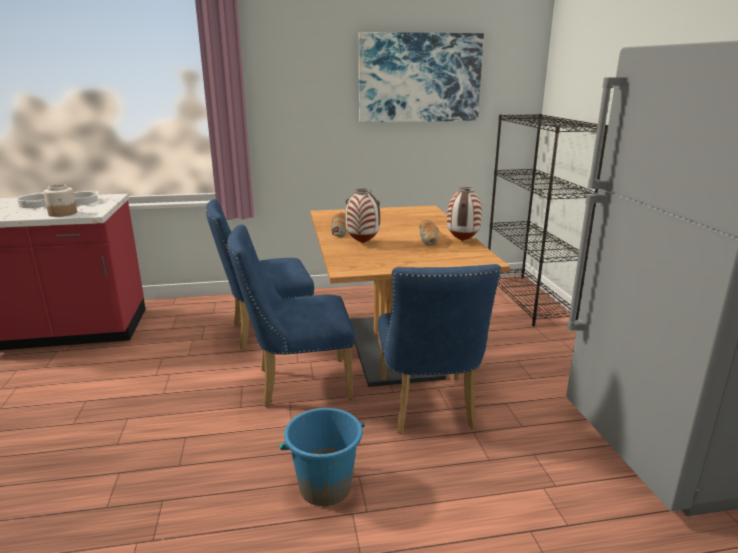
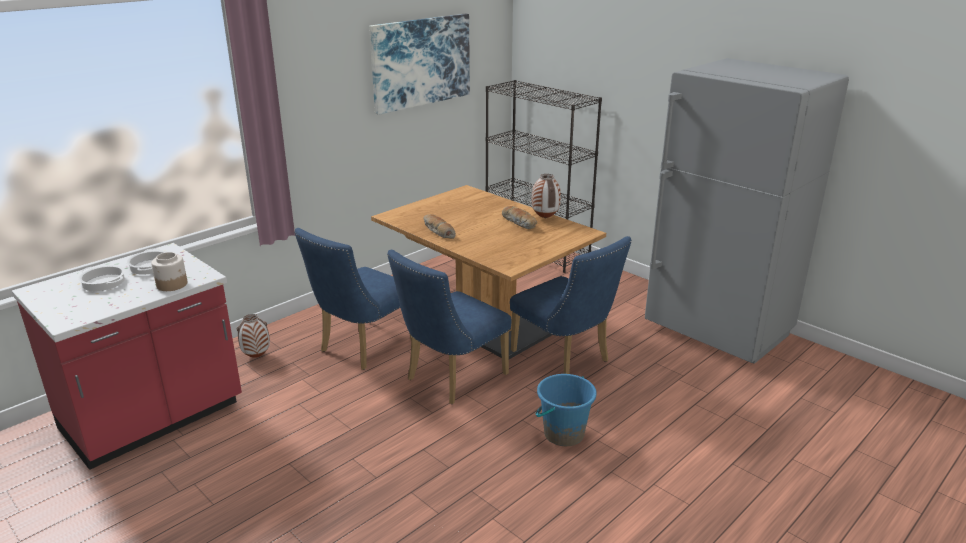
camera: 35 degrees left, 5 degrees up
(363, 243) = (479, 239): vase -> vase (257, 356)

